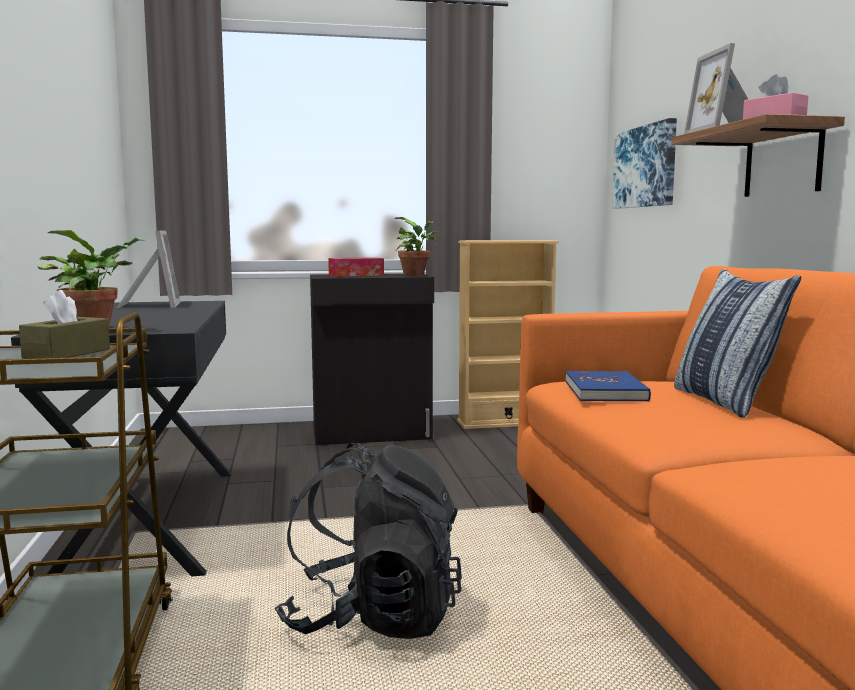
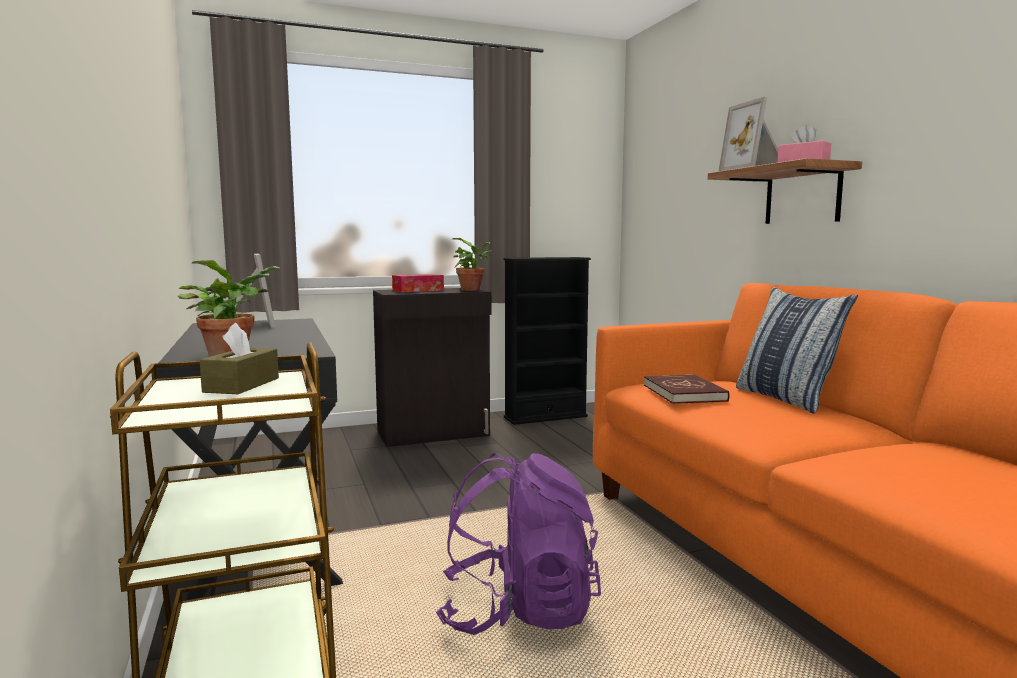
camera: 10 degrees left, 0 degrees up
(373, 618) = (518, 611): black backpack -> purple backpack
(504, 423) = (545, 417): beige bookcase -> black bookcase
(605, 391) = (684, 393): blue book -> red book
(646, 167) = (664, 195): picture -> none

